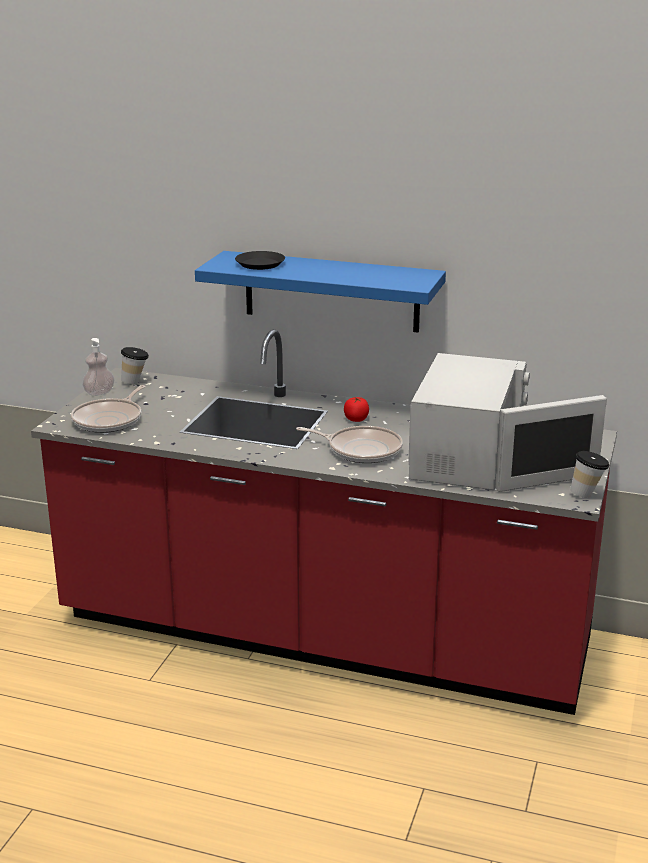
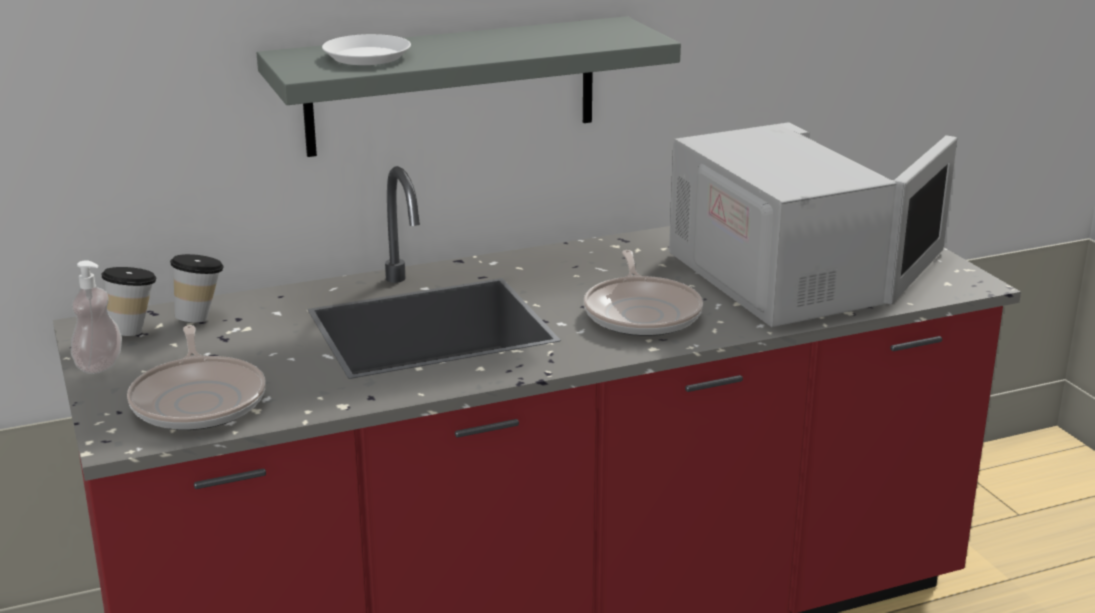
camera: 40 degrees left, 0 degrees up
(260, 264) = (367, 56): black plate -> white plate
(331, 291) = (452, 86): blue shelf -> grey shelf
(356, 419) = (560, 277): tomato -> none
(361, 450) = (642, 313): frying pan -> frying pan turned 105 degrees clockwise
(587, 494) = (970, 274): cup -> cup (201, 317)

